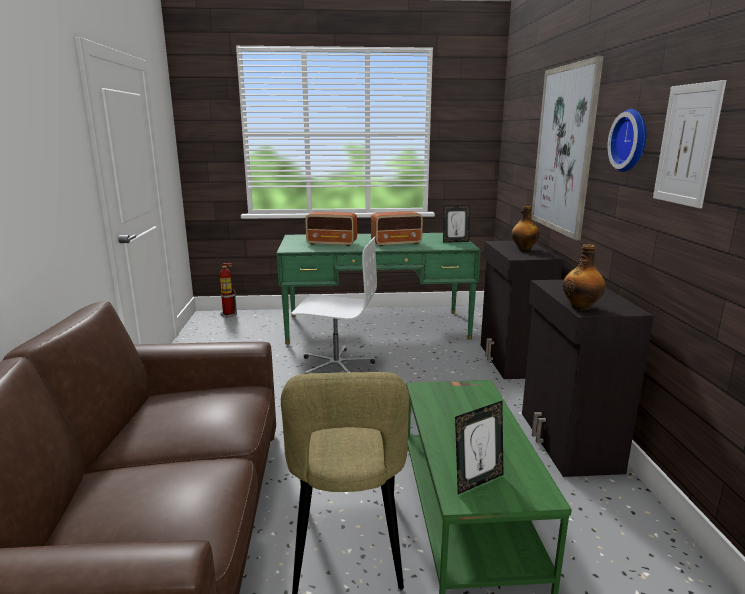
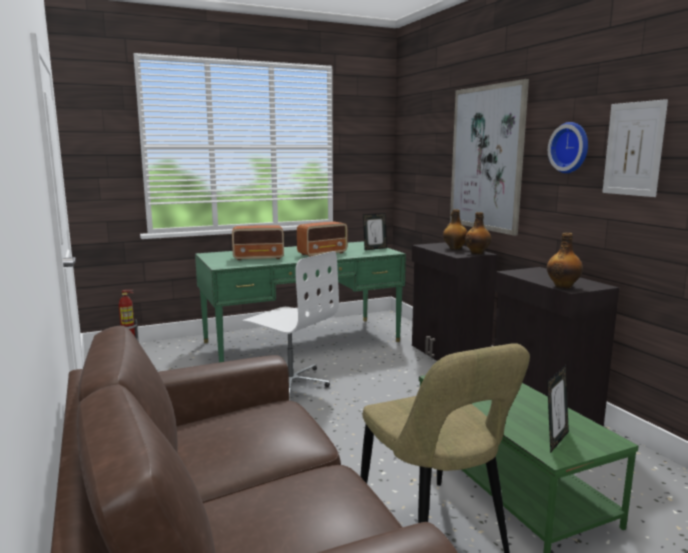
camera: 20 degrees left, 5 degrees down
(336, 365) = (291, 382): white office chair -> white office chair turned 45 degrees clockwise
(541, 256) = (477, 253): none -> bottle

